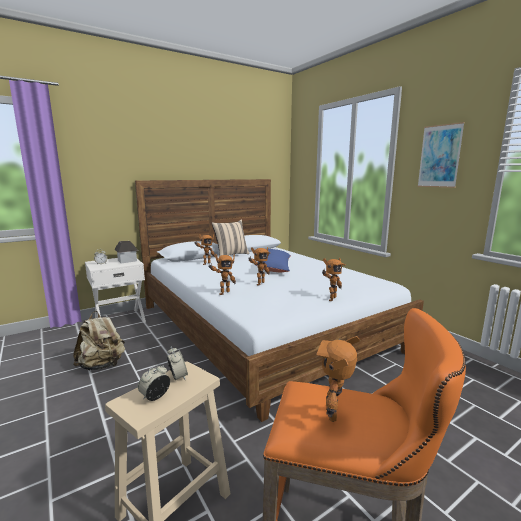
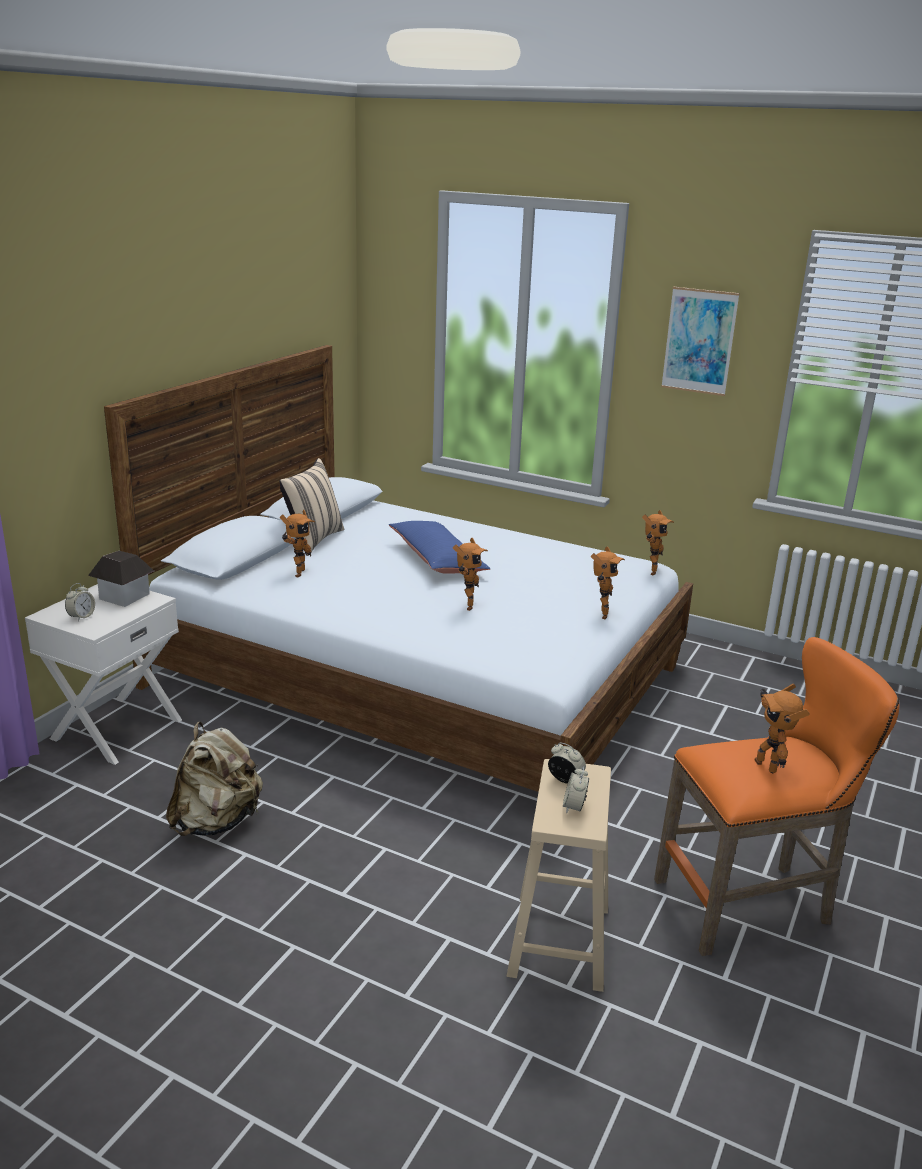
camera: 30 degrees left, 10 degrees up
(223, 293) = (432, 637): toy robot -> toy robot (650, 571)

